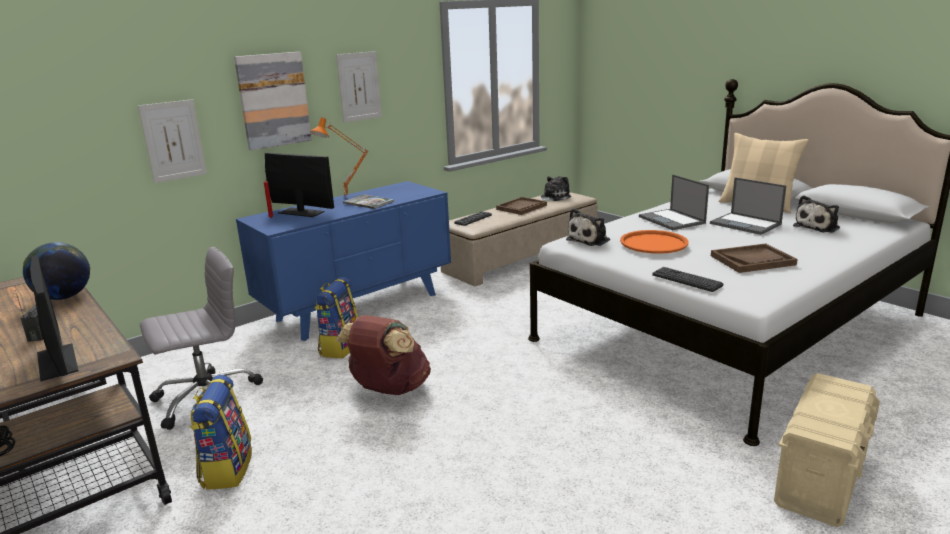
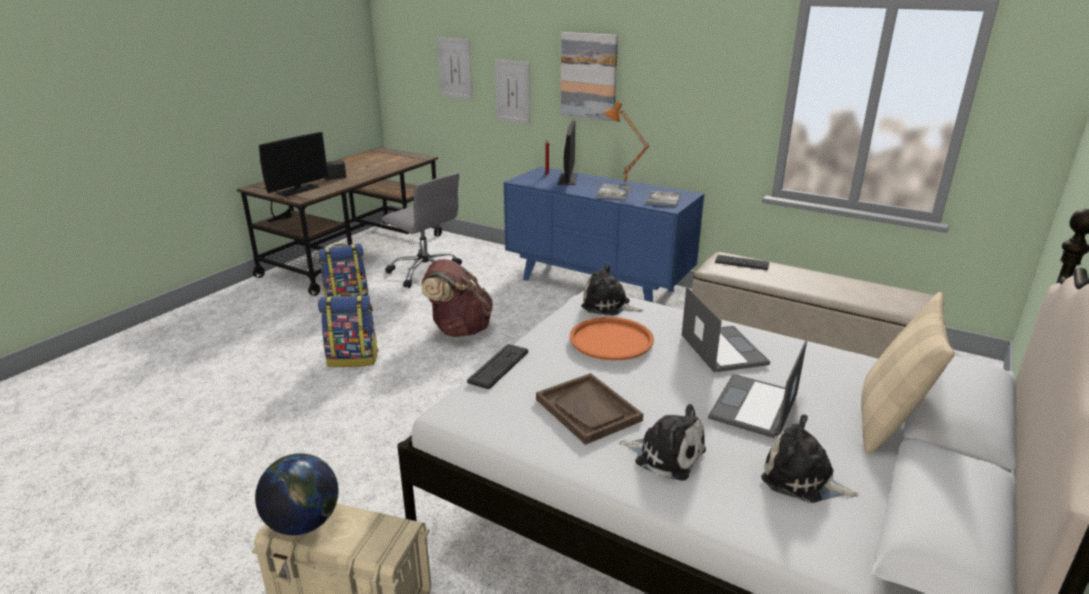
camera: 70 degrees right, 5 degrees up
(64, 297) = (386, 169): globe -> globe (303, 523)
(340, 347) = (519, 295): backpack -> backpack (353, 359)
(359, 86) = (673, 80): picture -> picture (455, 68)
(408, 191) = (663, 199): none -> book
(521, 207) = (817, 281): brown tray -> none
(554, 197) = (887, 294): plush toy -> plush toy (665, 455)
(672, 220) = (722, 349): laptop -> laptop turned 120 degrees clockwise

